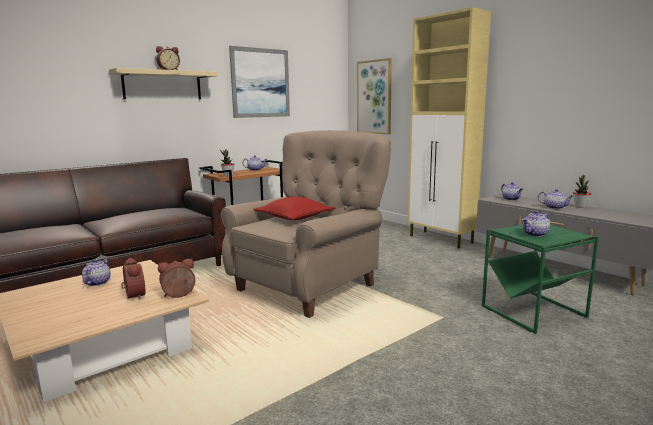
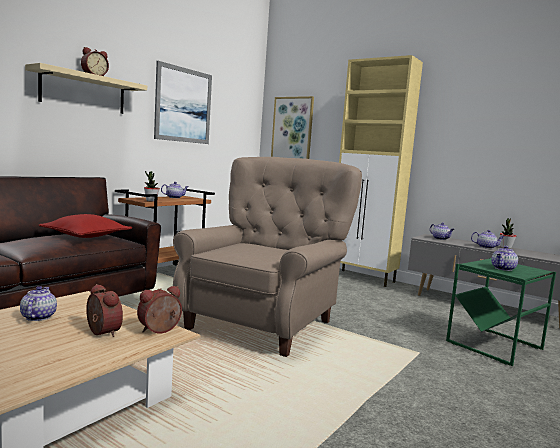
camera: 15 degrees left, 5 degrees down
(294, 218) = (254, 247): red pillow -> red pillow (86, 236)

